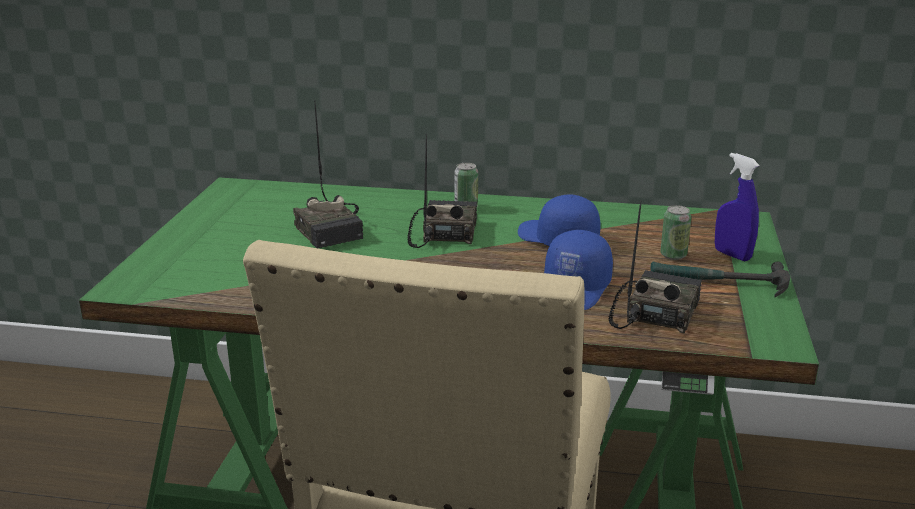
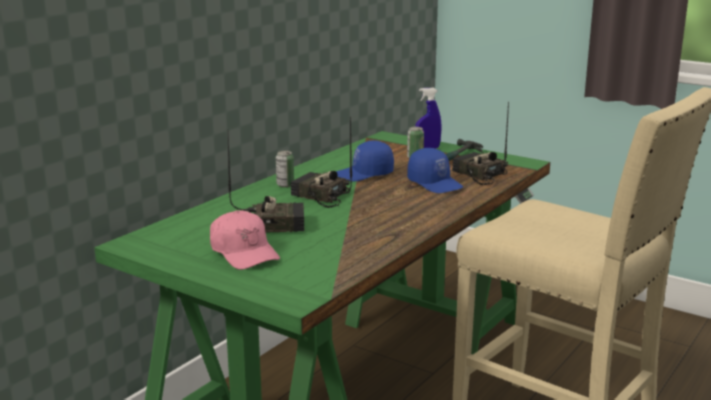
camera: 65 degrees left, 5 degrees down
(238, 236) = (243, 253): none -> pink cap

